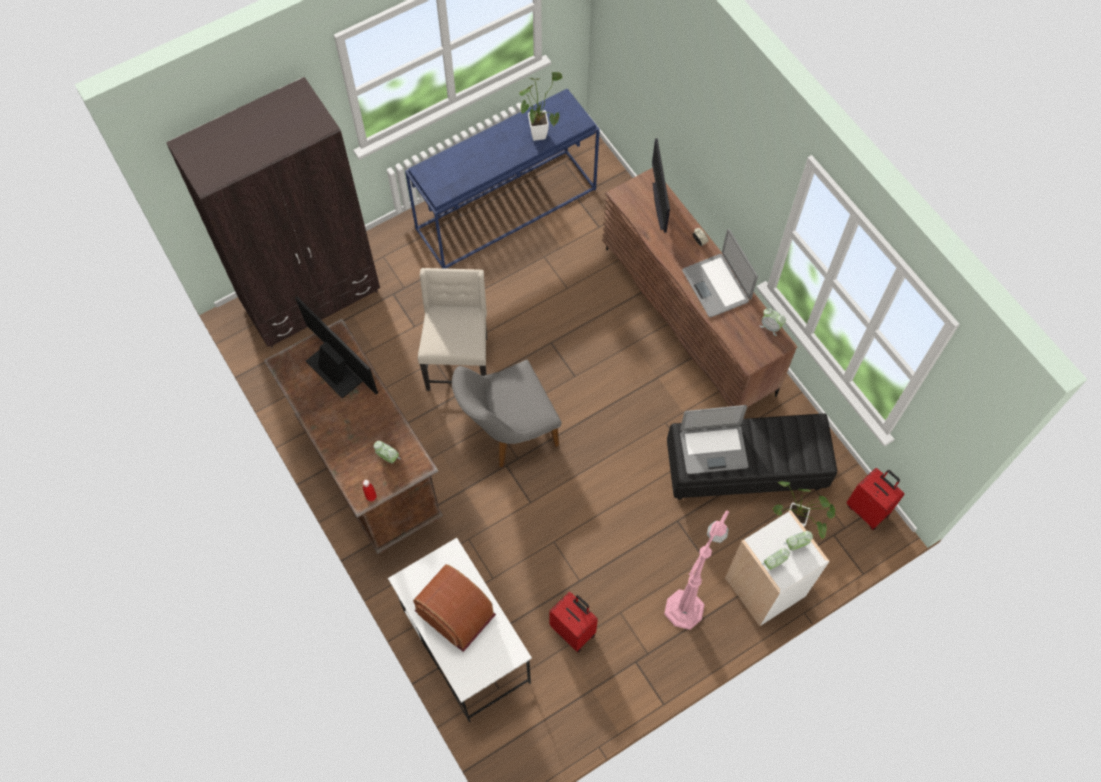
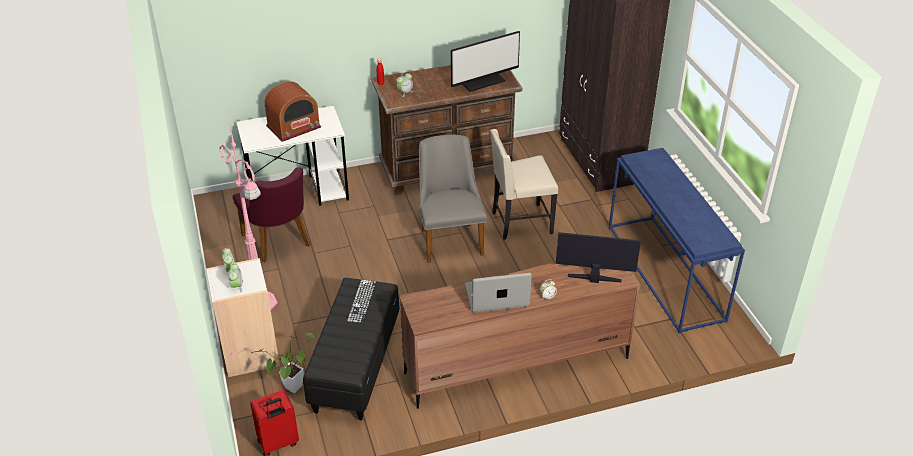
camera: 105 degrees right, 25 degrees down
(458, 362) = (520, 223): beige chair -> beige chair turned 150 degrees clockwise
(538, 131) = (691, 219): potted plant -> none
(574, 630) = (279, 243): red suitcase -> purple chair
(713, 448) = (362, 301): laptop -> keyboard
(770, 327) = (441, 321): alarm clock -> none

